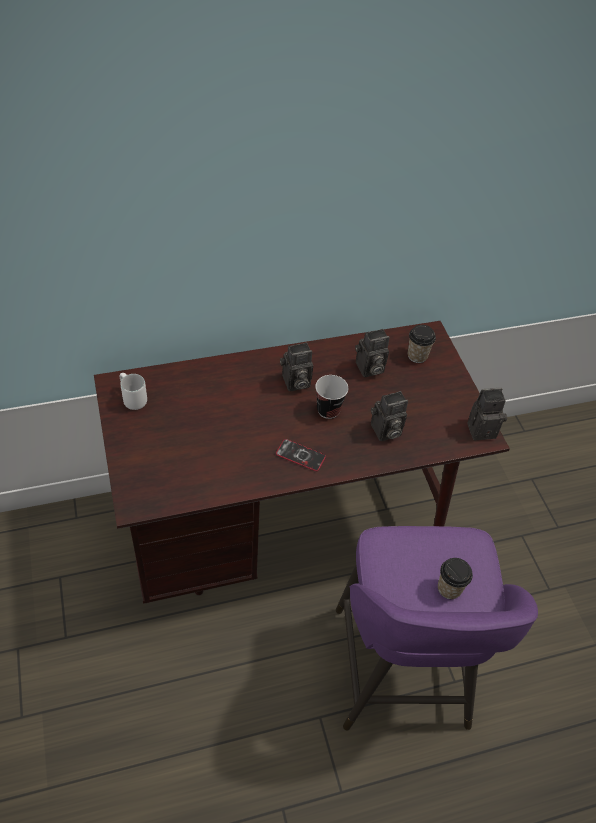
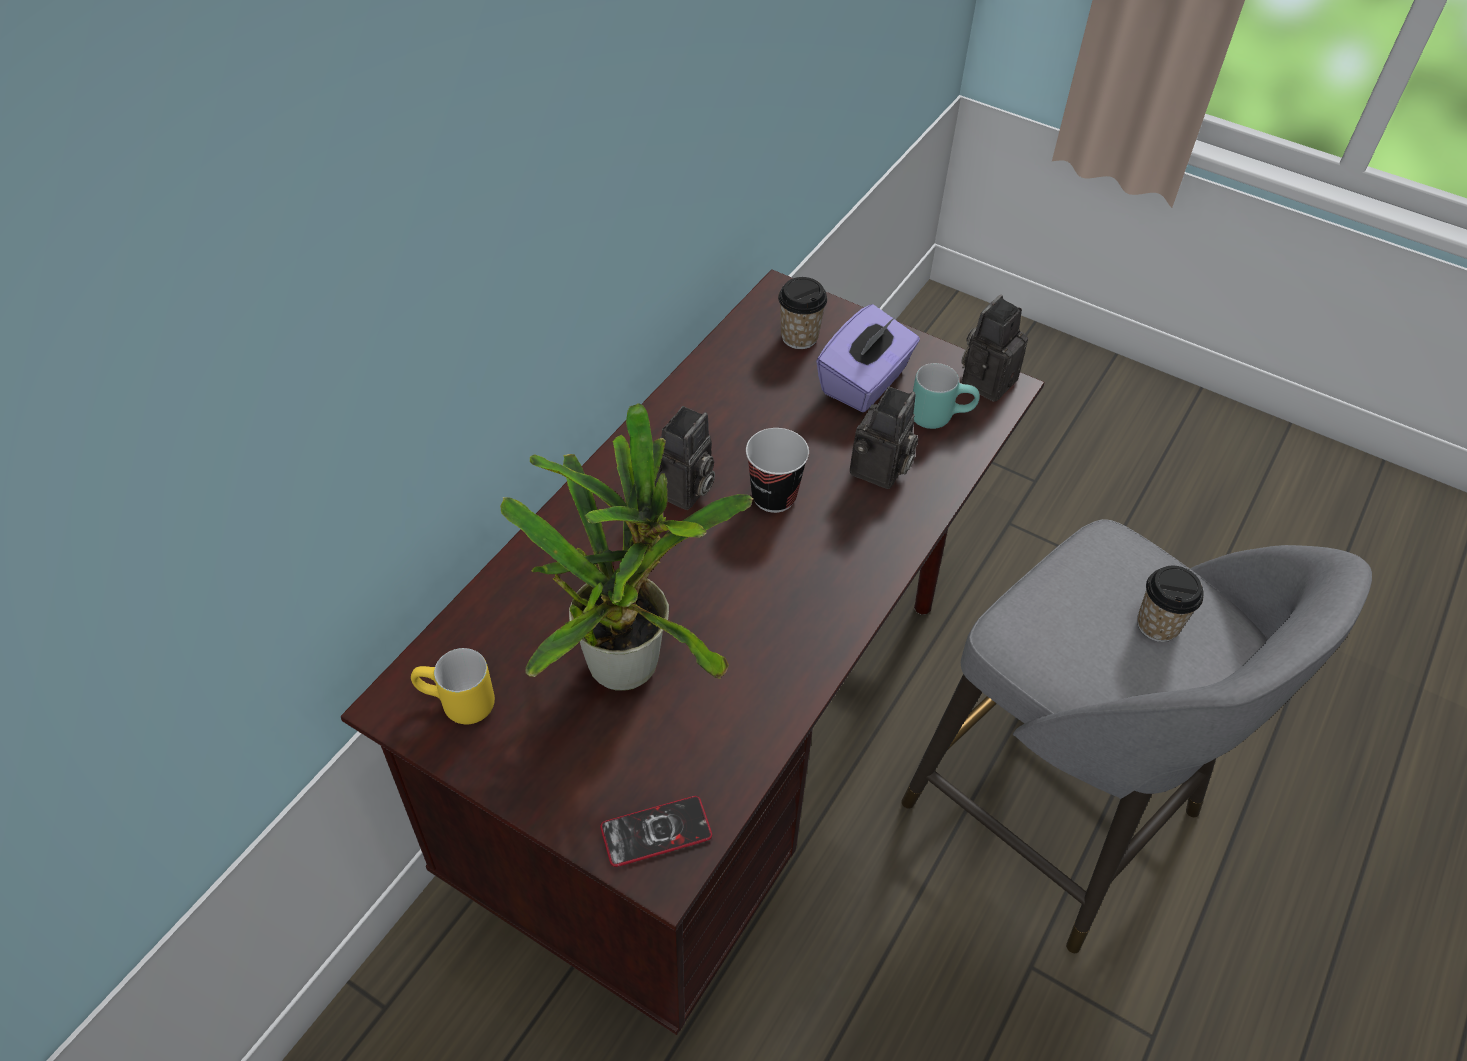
camera: 40 degrees left, 0 degrees up
(131, 399) = (456, 706): white mug -> yellow mug
(205, 427) = (628, 657): none -> potted plant
(300, 455) = (813, 591): phone -> phone (656, 832)
(369, 369) = (759, 399): camera -> none
(401, 672) = (1058, 815): purple stool -> grey stool
(423, 393) = (865, 382): none -> purple tissue box
(440, 428) = (940, 415): none -> turquoise mug

